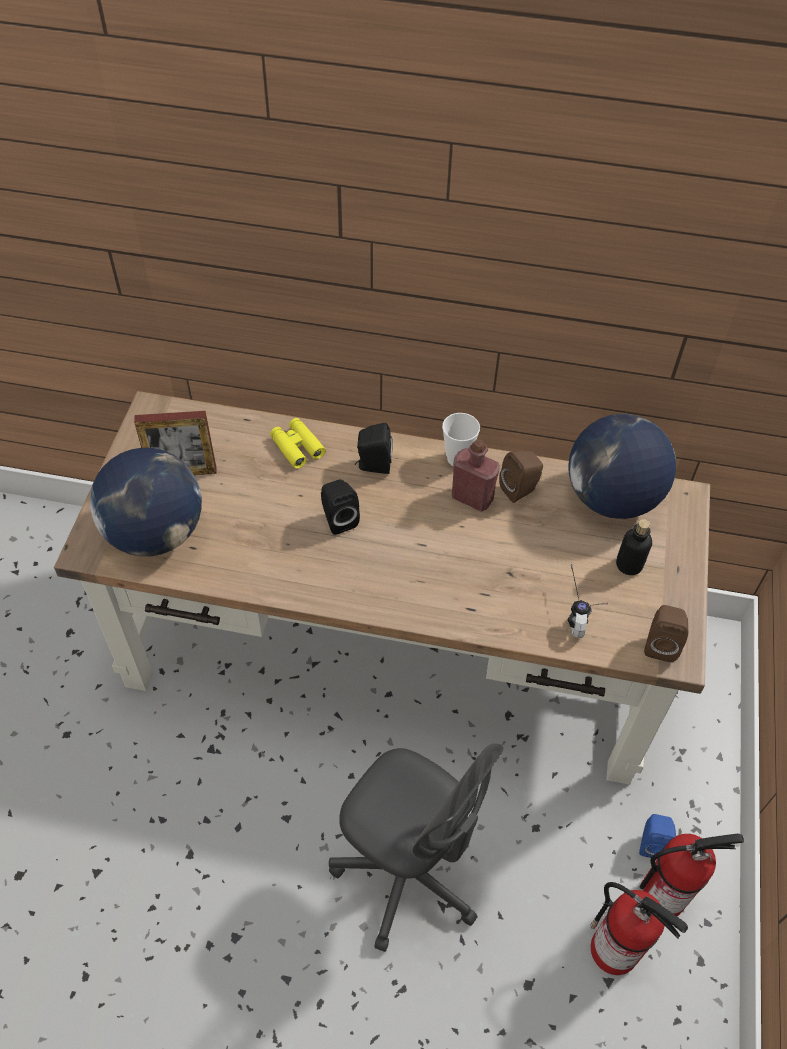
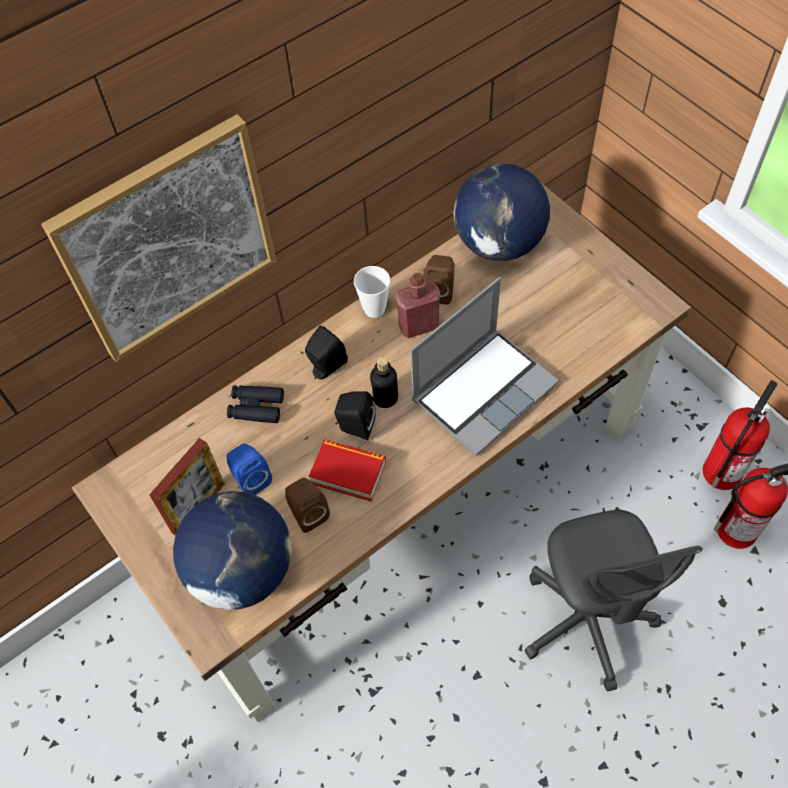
camera: 45 degrees left, 5 degrees up
(286, 243) = (169, 240): none -> picture
(294, 542) = (348, 473): none -> book
(297, 447) = (256, 407): yellow binoculars -> black binoculars
(407, 873) = (586, 620): grey office chair -> grey office chair turned 90 degrees clockwise
(456, 582) = (484, 390): none -> laptop
(583, 613) = (577, 332): headphones -> none
(629, 565) = (562, 276): bottle -> bottle (385, 397)
(652, 842) = (682, 448): blue speaker -> blue speaker (250, 479)
(660, 644) = (640, 306): brown speaker -> brown speaker (307, 513)

